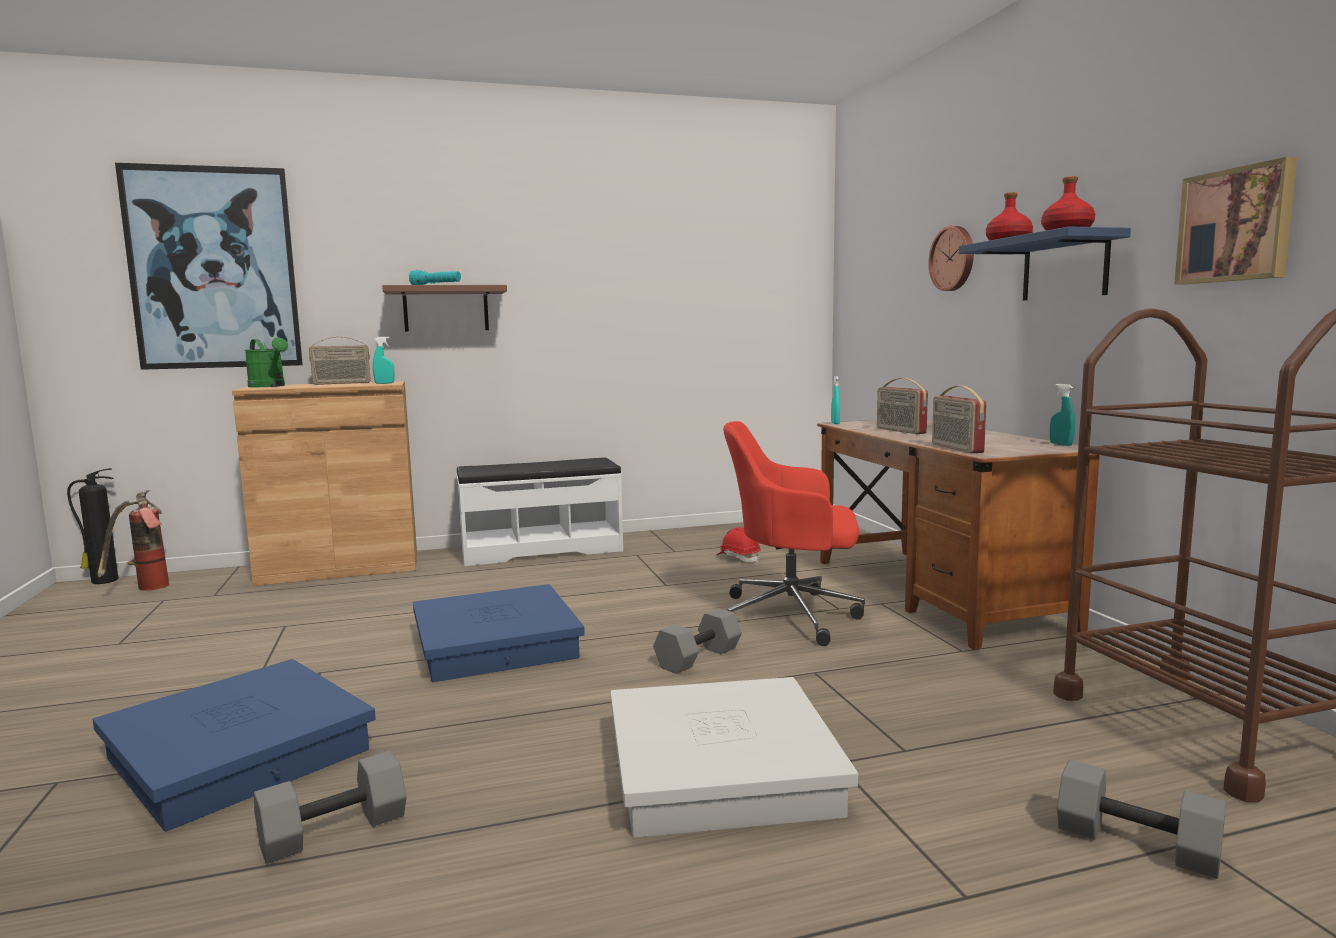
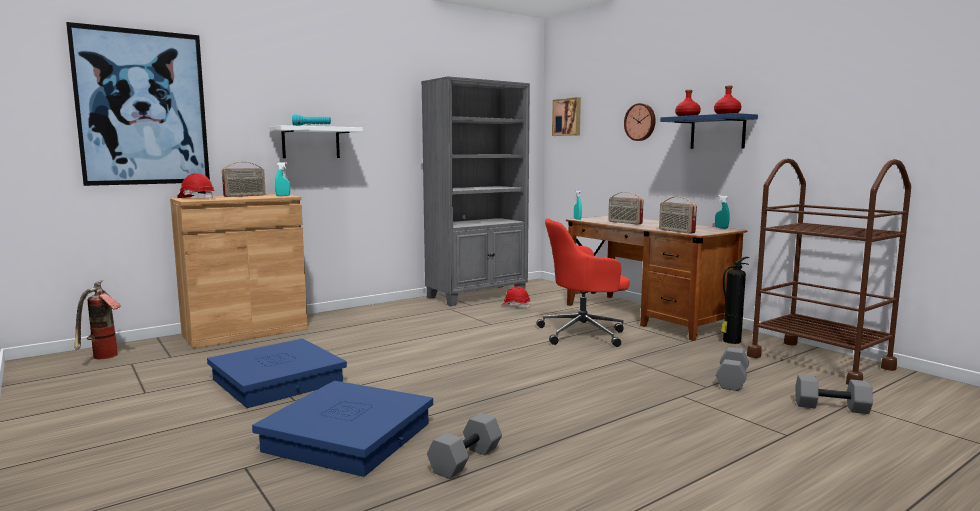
camera: 20 degrees left, 0 degrees up
(103, 581) = (50, 356): fire extinguisher -> fire extinguisher (731, 341)
(269, 386) = (196, 198): green watering can -> red hard hat
(446, 309) = (311, 142): brown shelf -> white shelf
(497, 644) = (428, 364): blue storage box -> blue storage box (278, 381)
(541, 549) = (380, 310): white bench -> none
(699, 658) = (558, 359): grey dumbbell -> grey dumbbell (733, 380)
(702, 536) = (478, 295): none -> grey bookcase
(721, 771) = (632, 406): white storage box -> none
(1236, 225) = (816, 118): picture -> picture (567, 117)

